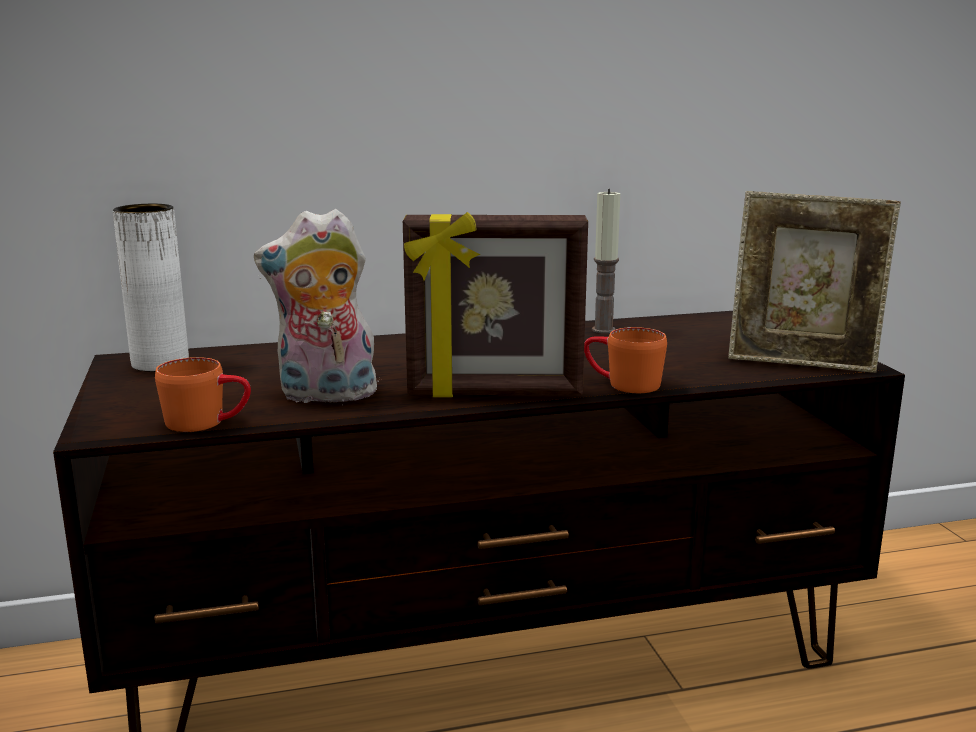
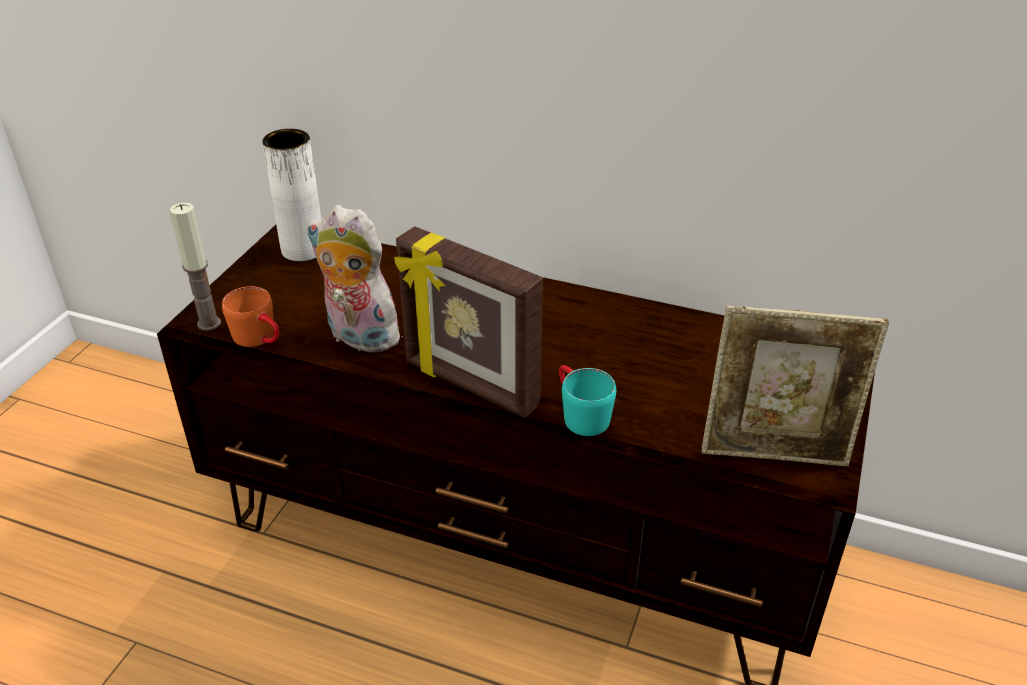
camera: 35 degrees right, 20 degrees up
(603, 330) = (667, 326): candle -> candle (209, 323)
(622, 384) = (579, 414): orange mug -> turquoise mug
(802, 364) = (775, 454): picture frame -> picture frame turned 45 degrees counterclockwise

